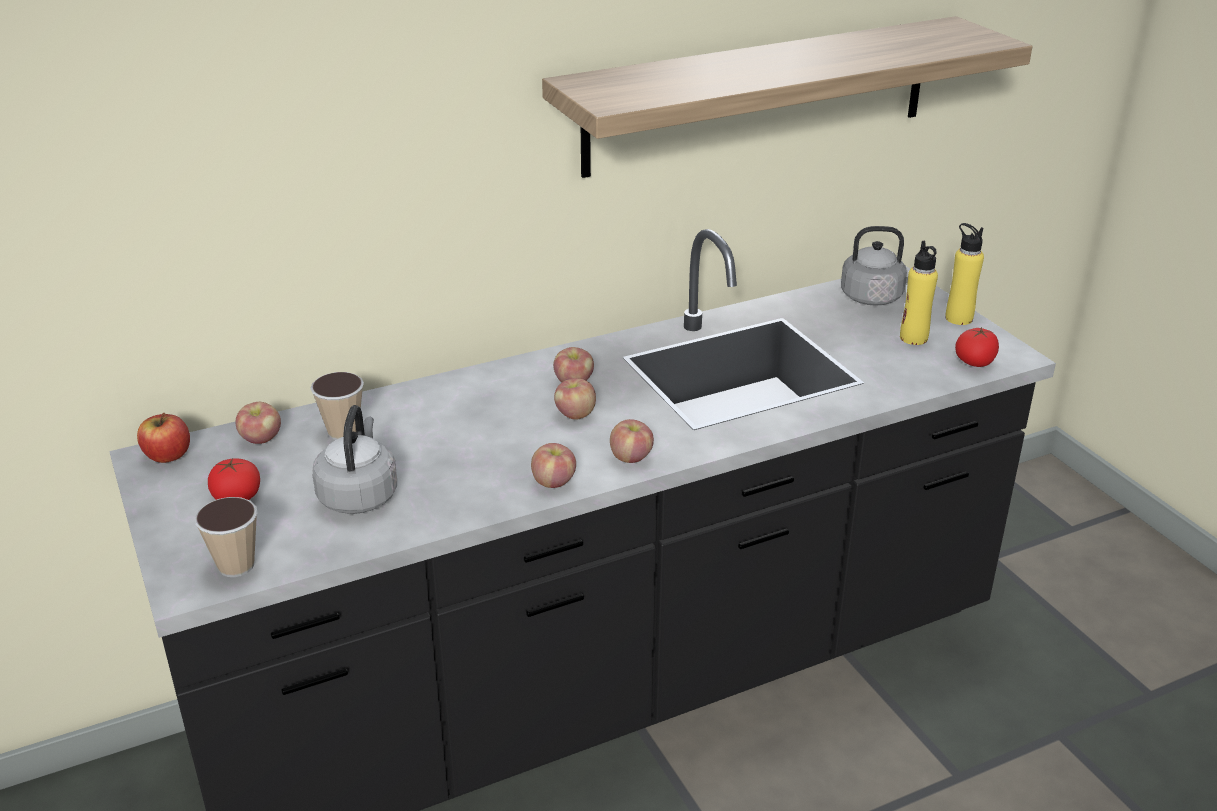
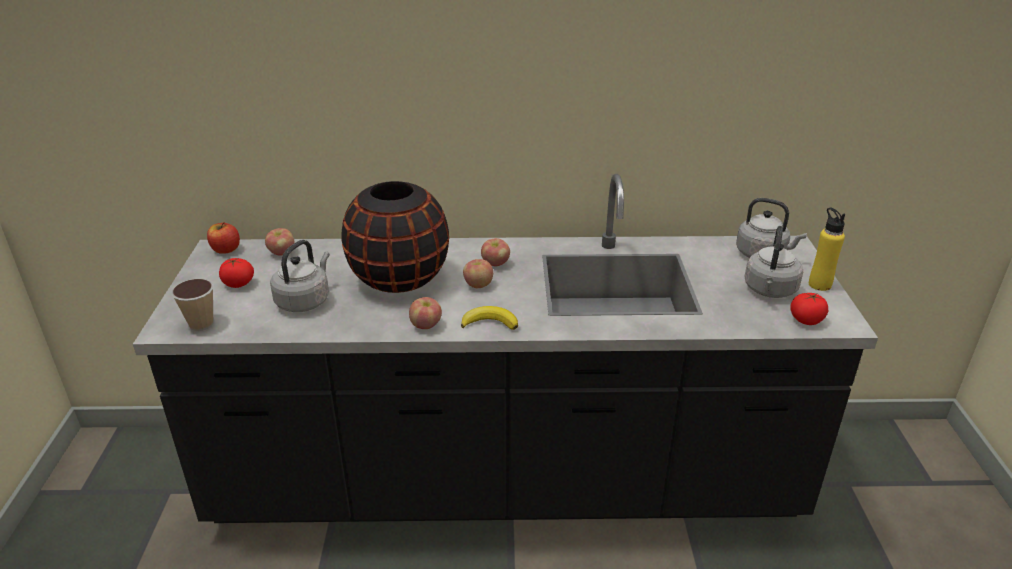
camera: 25 degrees right, 0 degrees up
(343, 432) = (330, 260): cup -> none
(464, 433) = (399, 279): none -> black vase
(631, 457) = (490, 322): apple -> banana
(760, 95) = (685, 81): shelf -> none
(913, 338) = (769, 291): yellow bottle -> grey kettle

